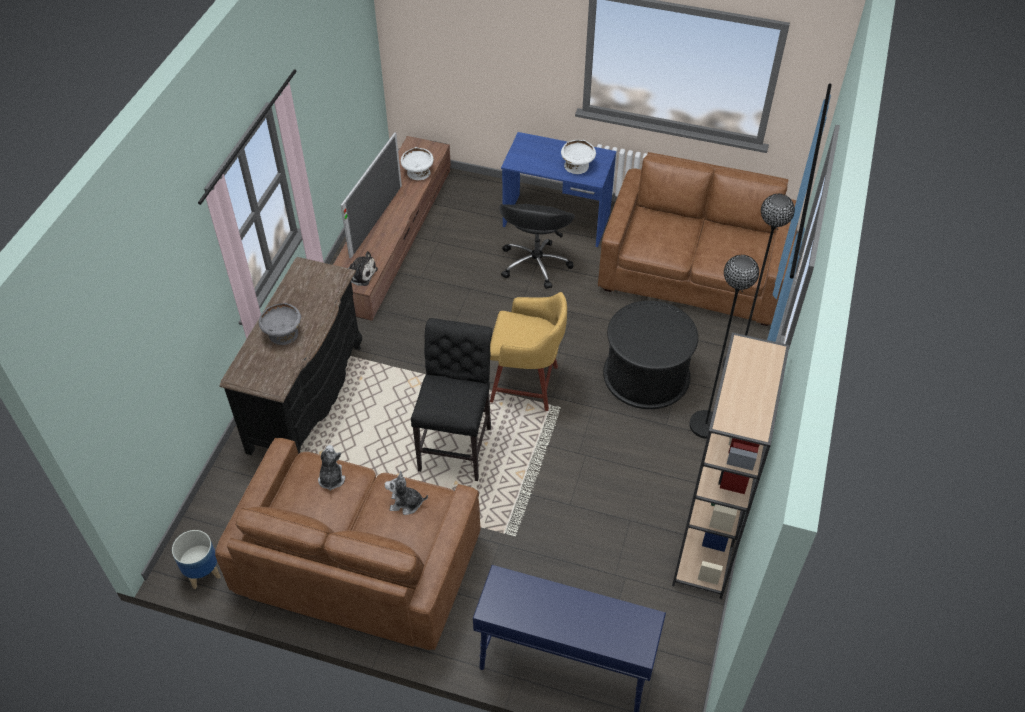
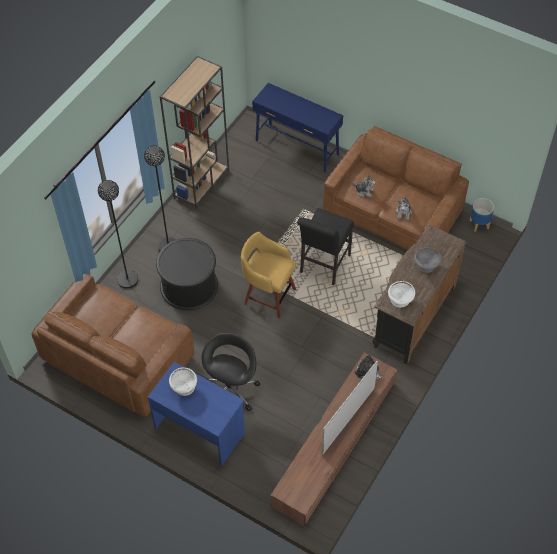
camera: 165 degrees left, 5 degrees up
(418, 172) = (305, 466): white bowl -> white bowl (400, 300)

